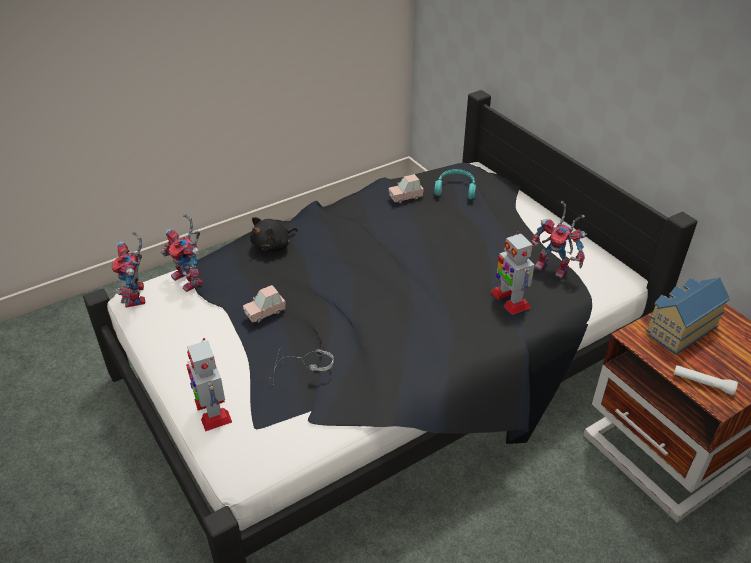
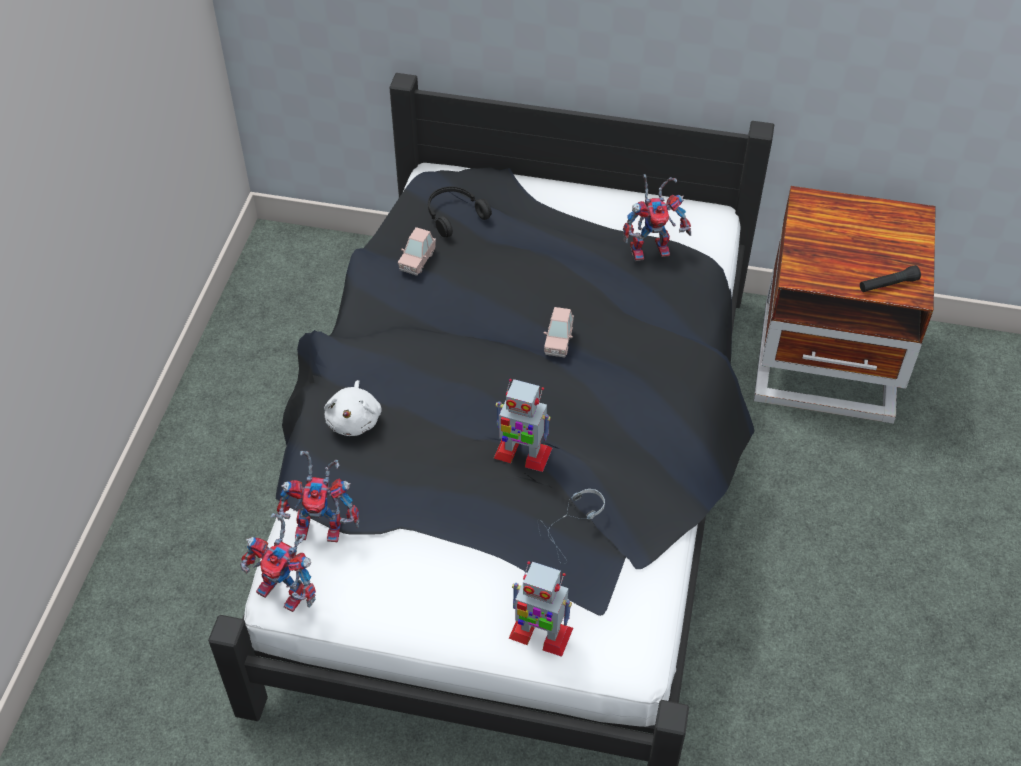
camera: 45 degrees left, 10 degrees up
(265, 312) = (456, 499): pink toy car -> pink toy car (558, 341)
(273, 246) = (354, 420): black plush toy -> white plush toy
(456, 189) = (454, 215): turquoise headphones -> black headphones
(510, 299) = (654, 311): toy robot -> toy robot (522, 453)
(679, 328) = (820, 242): toy house -> none
(702, 383) = (888, 284): white flashlight -> black flashlight

